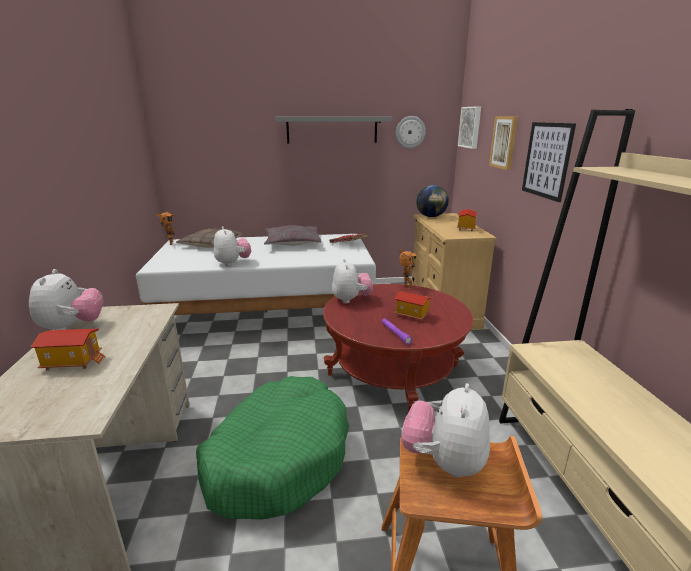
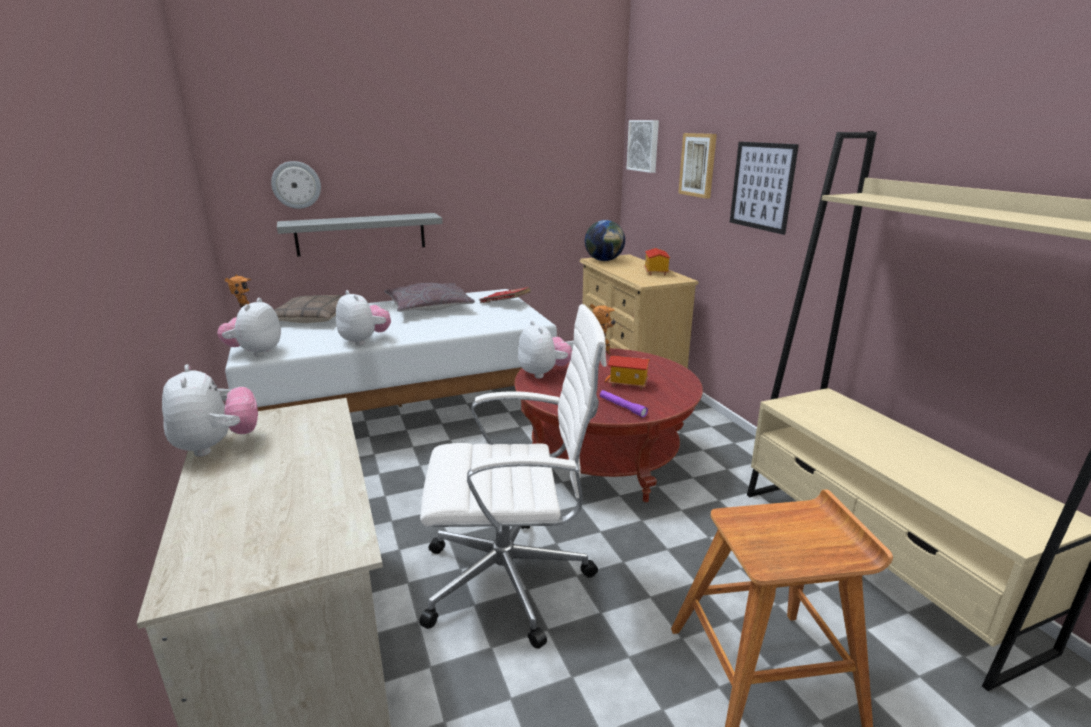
camera: 15 degrees left, 0 degrees up
(73, 362) = (262, 487): toy house -> none
(278, 457) = (511, 580): green dog bed -> white office chair
(332, 129) = (466, 150): grey shelf -> grey shelf (361, 234)
(410, 132) = (566, 152): wall clock -> wall clock (296, 185)
(444, 462) = (769, 527): plush toy -> plush toy (255, 353)

